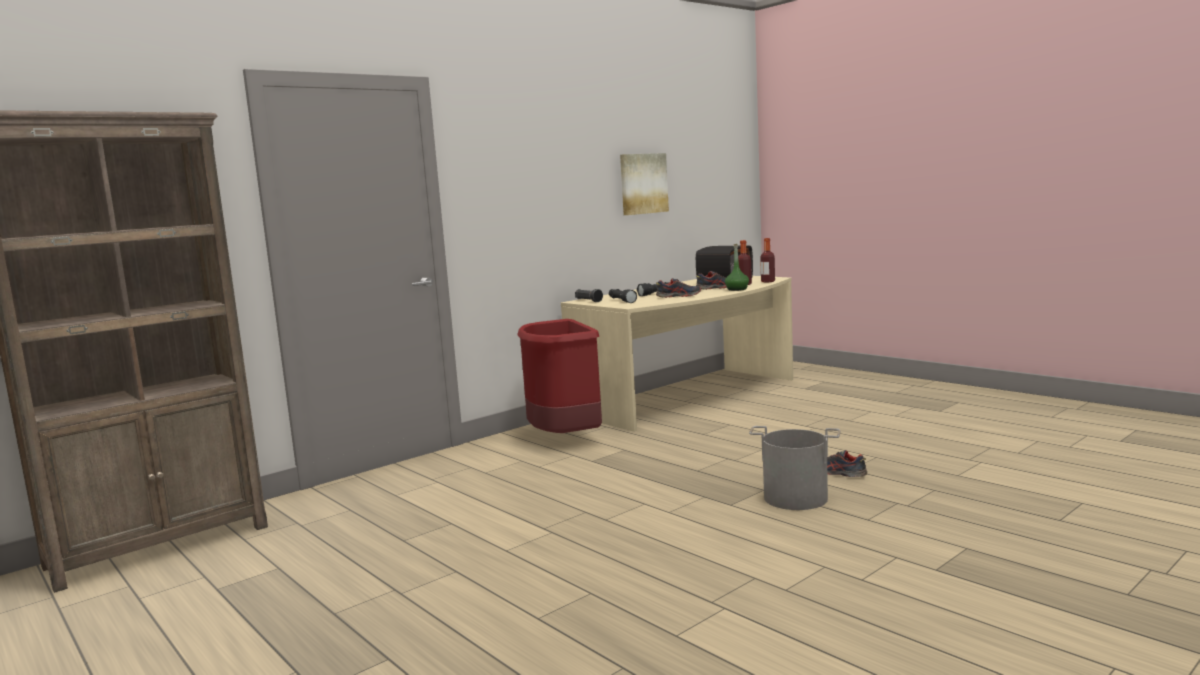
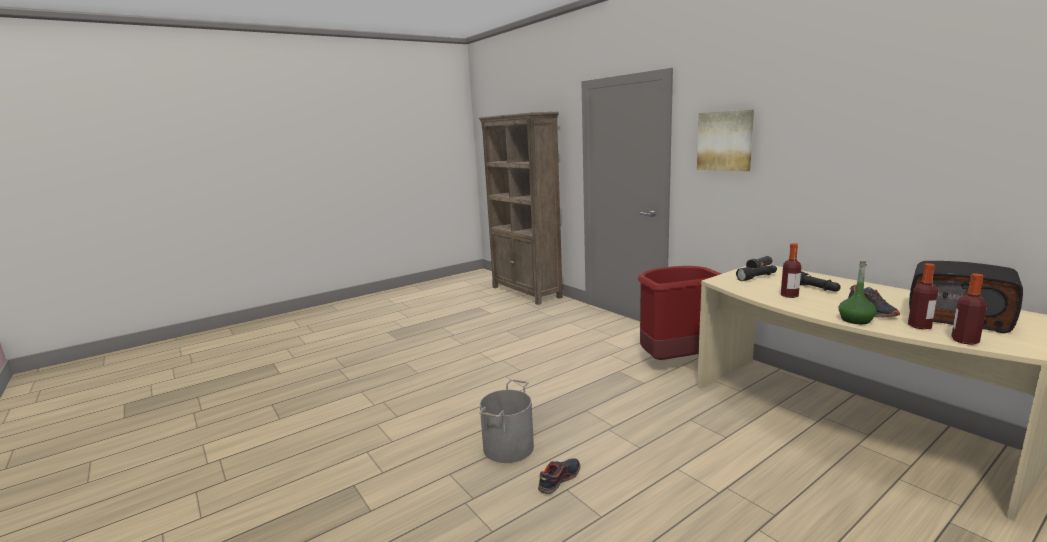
camera: 95 degrees right, 5 degrees up
(643, 183) = (910, 159): picture -> picture (725, 141)
(678, 296) = (789, 295): shoe -> bottle

